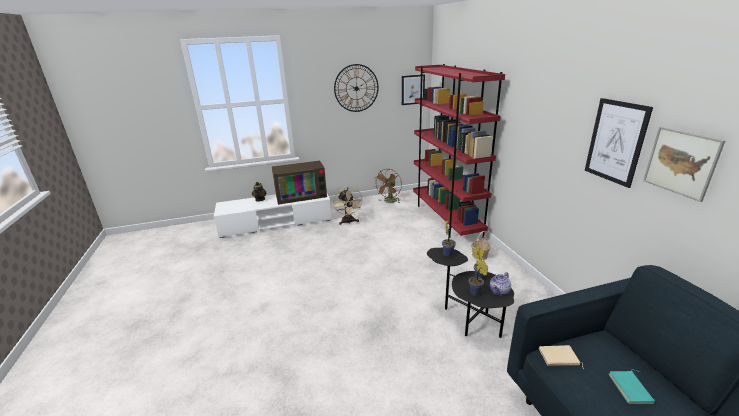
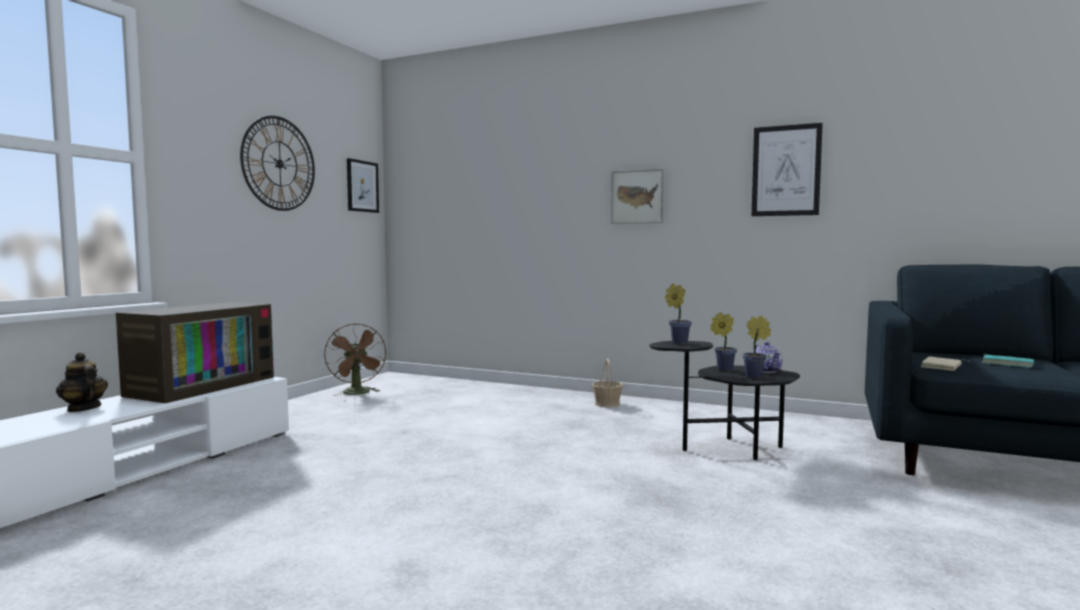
camera: 50 degrees left, 20 degrees down
(348, 222) = (332, 427): beige fan -> none
(445, 218) = (488, 388): red bookcase -> none
(681, 162) = (869, 168): picture -> picture (637, 197)

